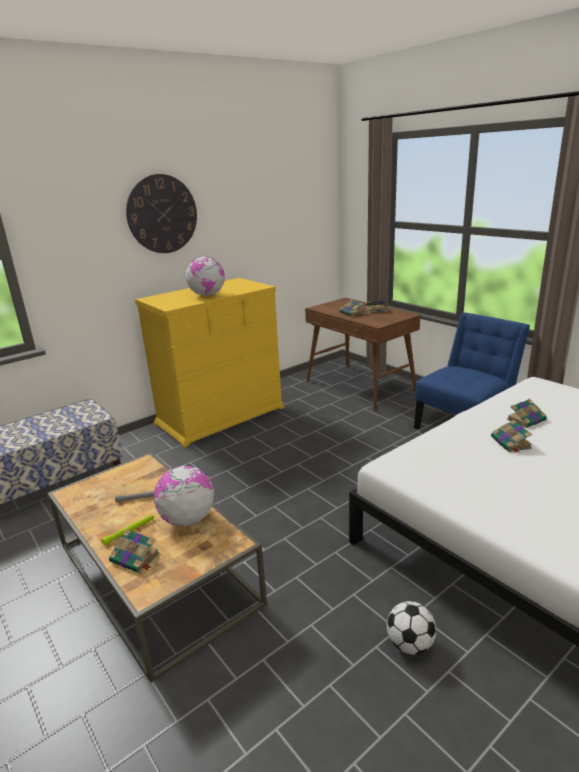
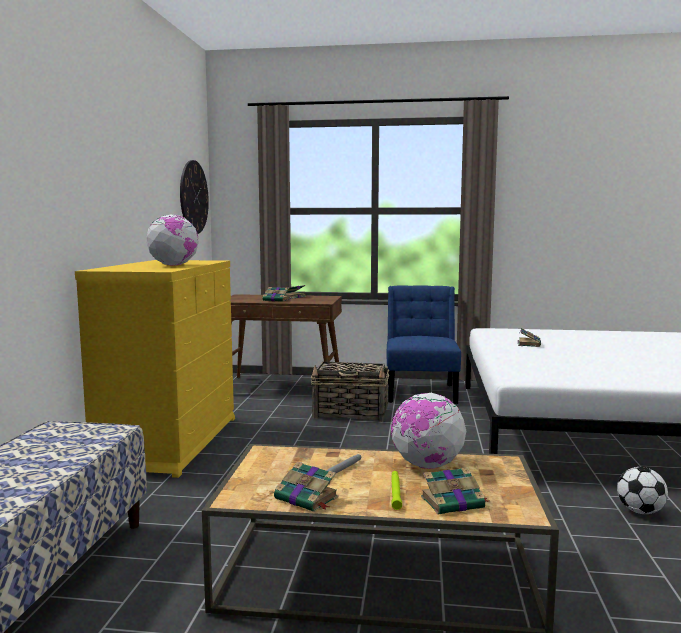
camera: 45 degrees left, 15 degrees down
(162, 214) = (95, 161): wall clock -> wall clock (193, 197)
(365, 430) = (351, 413): none -> basket
(511, 443) = (551, 354): book -> book (307, 498)

